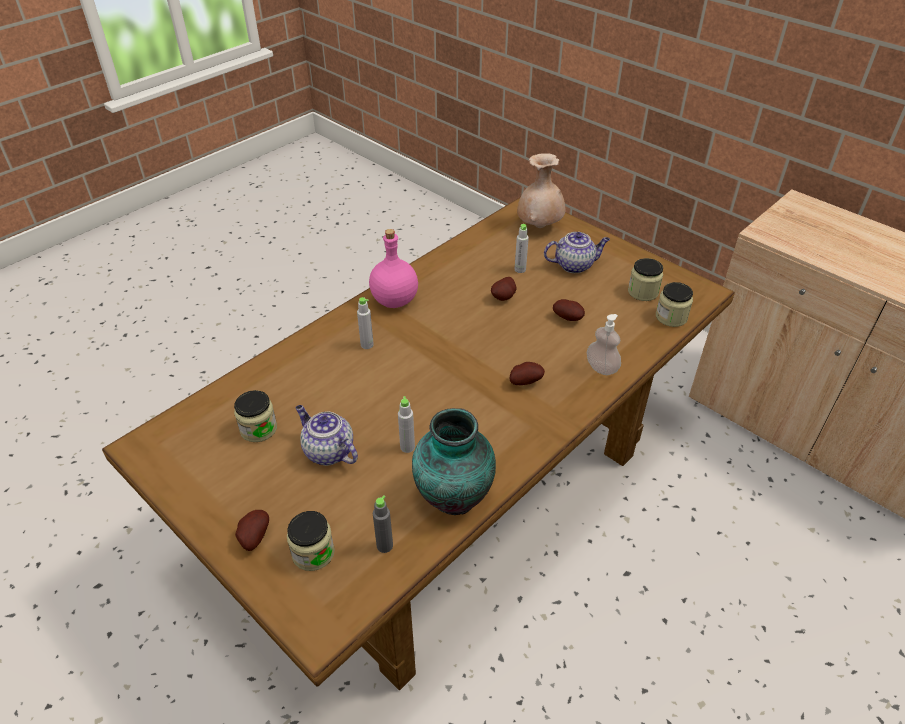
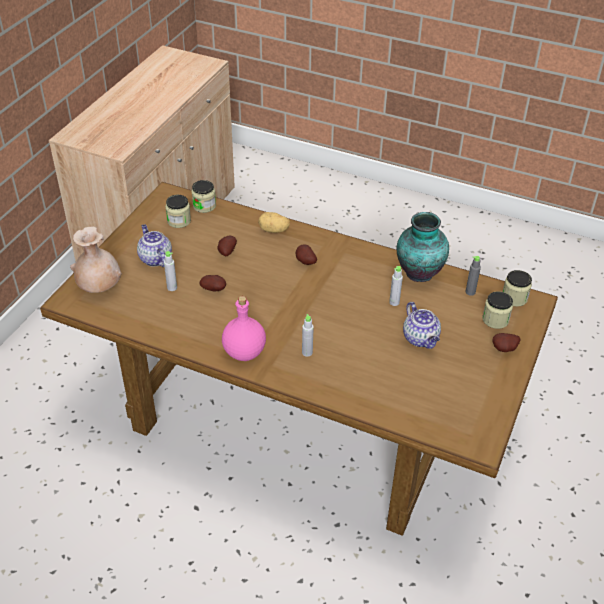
camera: 110 degrees left, 0 degrees up
(258, 429) = (424, 383): jar -> jar (514, 298)
(327, 451) = (421, 339): teapot -> teapot turned 45 degrees counterclockwise
(601, 368) = (273, 230): soap dispenser -> potato

